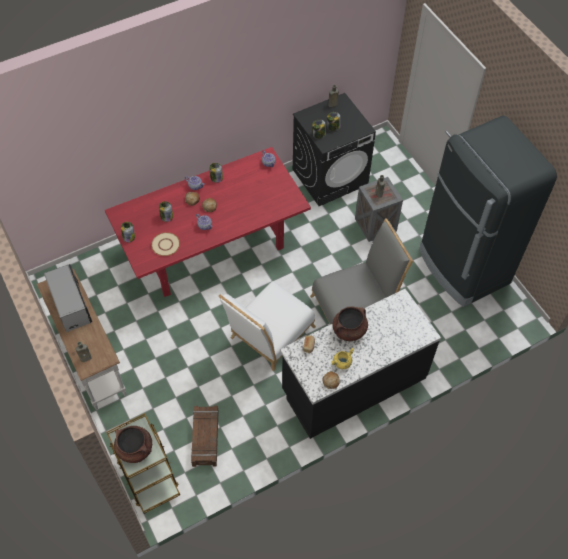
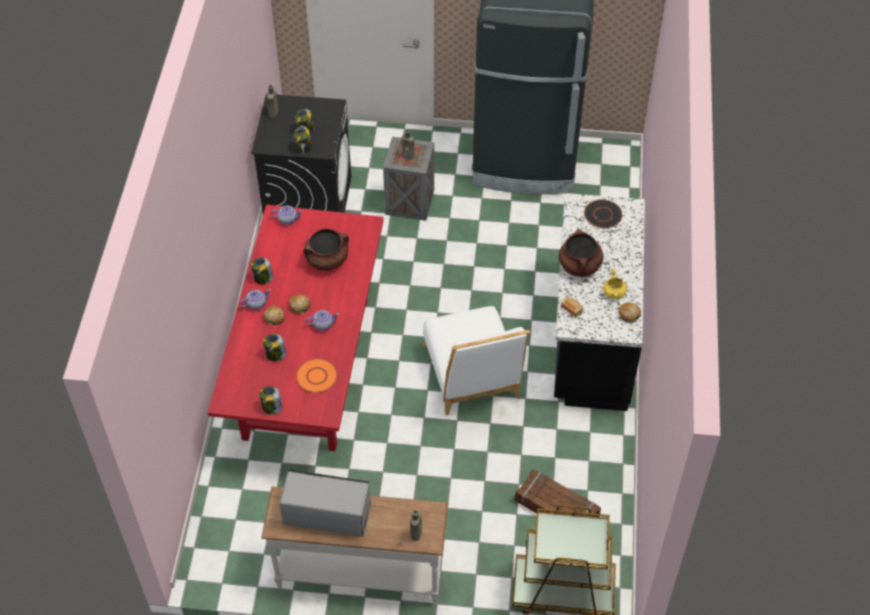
camera: 55 degrees left, 5 degrees down
(135, 449) = (574, 542): brown cooking pot -> brown cooking pot (327, 260)
(165, 244) = (316, 376): beige plate -> orange plate
(356, 305) = (496, 278): grey chair -> none
(405, 320) = (603, 214): none -> black plate

